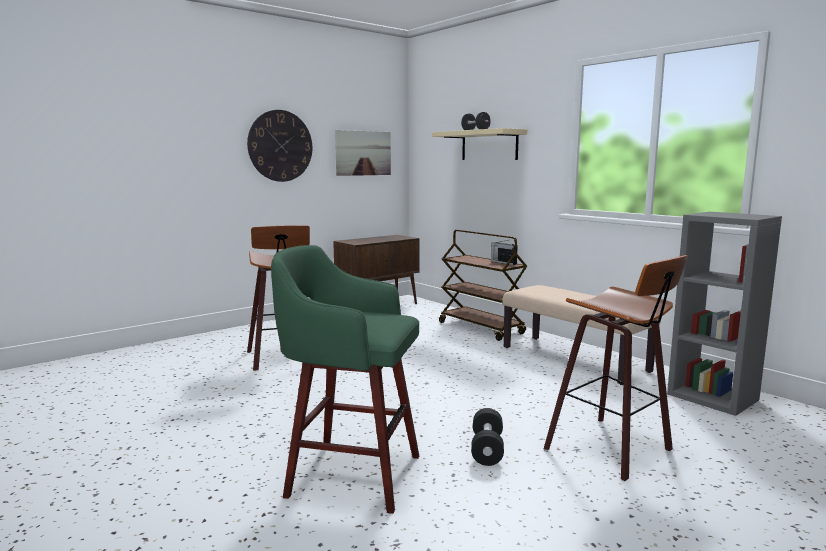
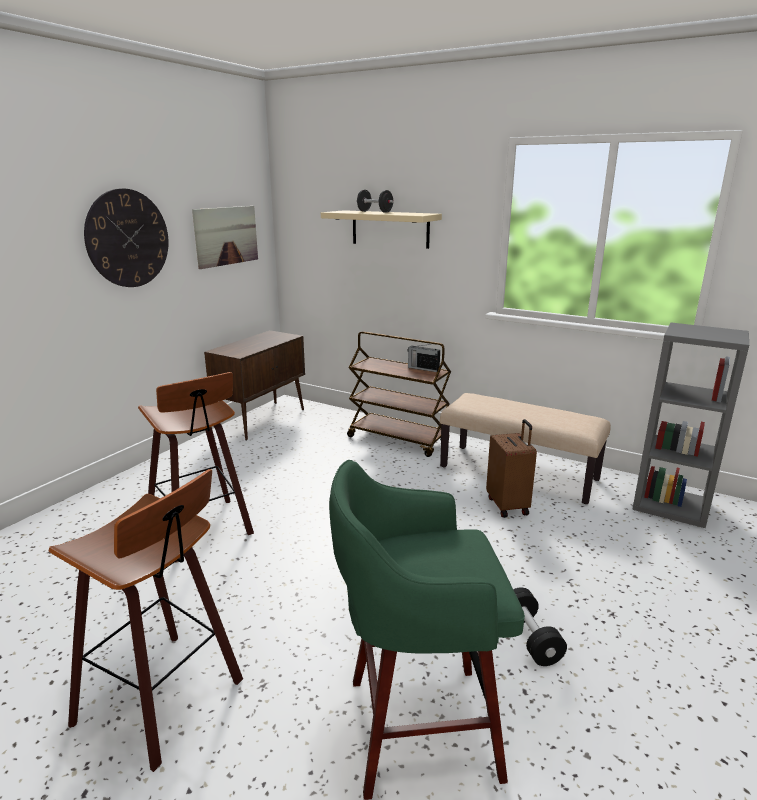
camera: 20 degrees left, 10 degrees up
(544, 376) = (508, 506): none -> brown suitcase
(613, 449) = (642, 604): stool -> stool (167, 699)

